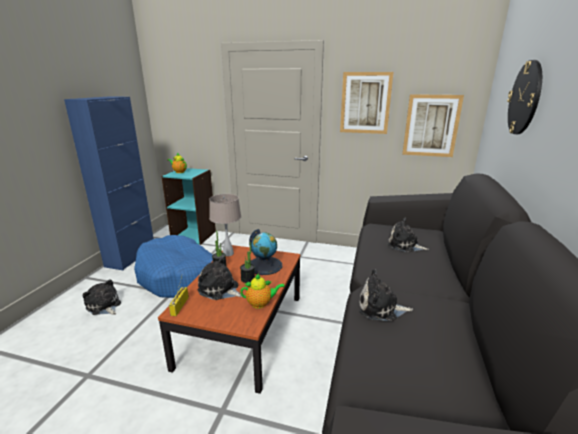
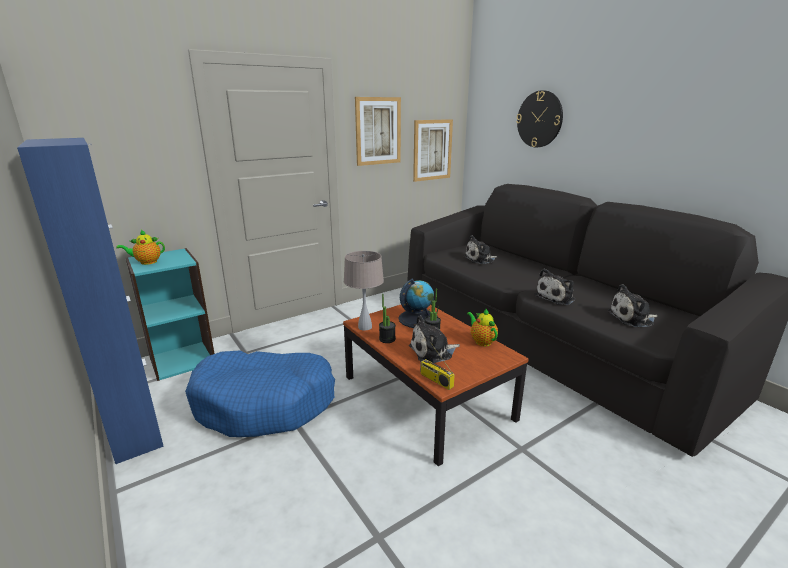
camera: 50 degrees left, 0 degrees up
(104, 306) = (236, 488): plush toy -> plush toy (632, 318)
(261, 303) = (481, 341): teapot -> teapot turned 60 degrees counterclockwise

